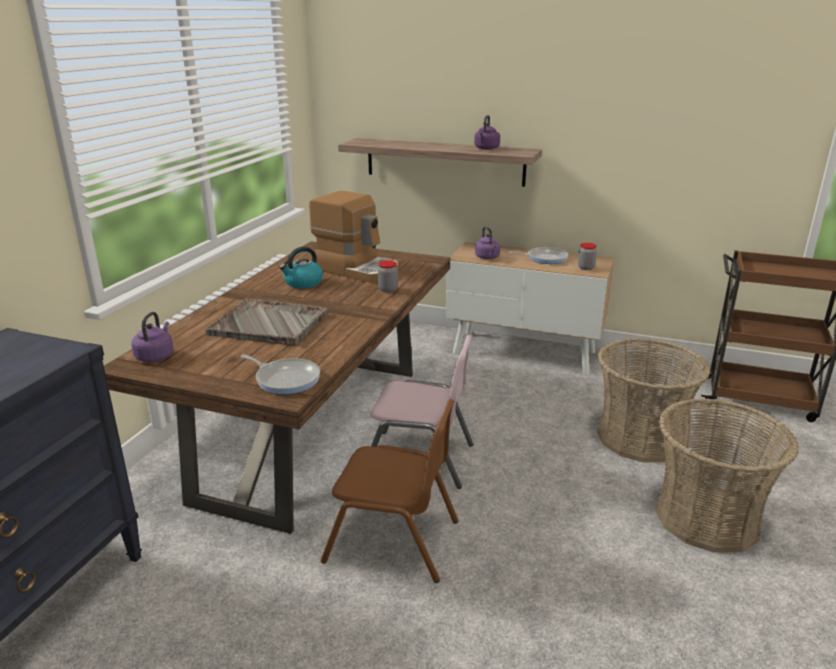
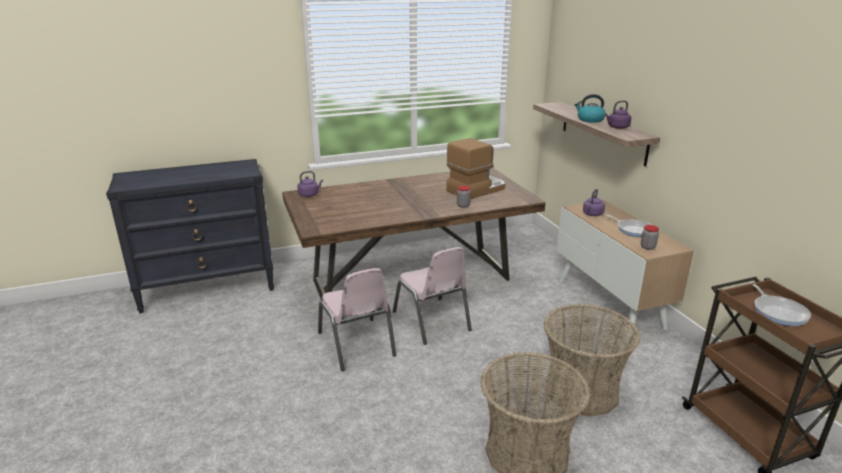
camera: 50 degrees right, 0 degrees up
(270, 324) = (374, 199): grey tray -> none
(285, 379) = (326, 224): frying pan -> frying pan (778, 312)
(303, 283) = (433, 186): kettle -> kettle (590, 120)
(357, 269) = (476, 189): coffee machine -> coffee machine turned 120 degrees counterclockwise
(393, 541) = (356, 344): brown chair -> pink chair

